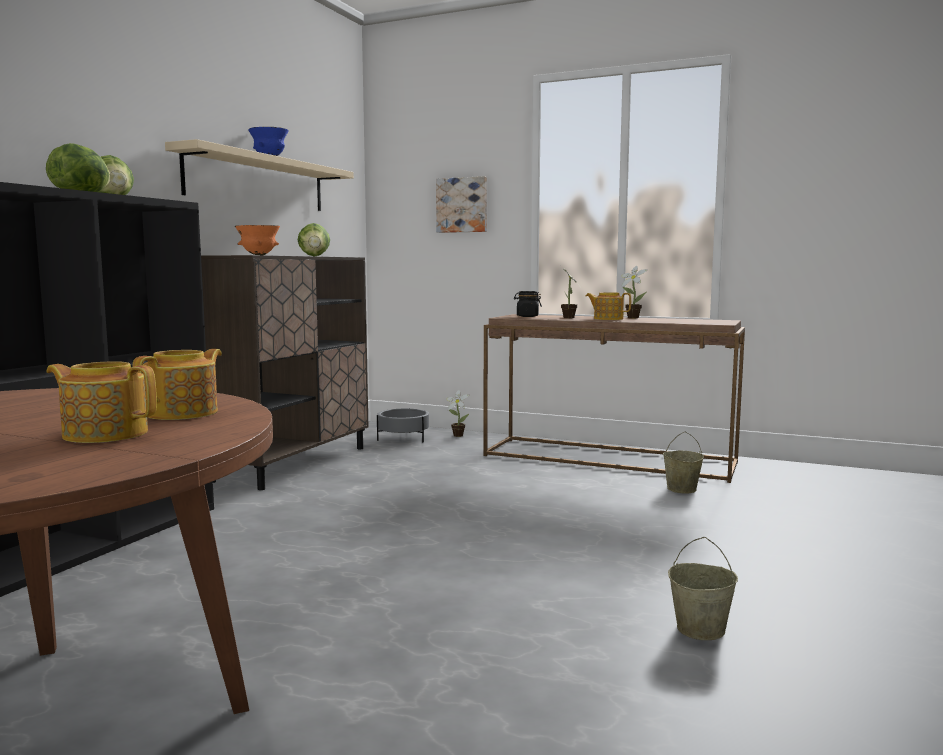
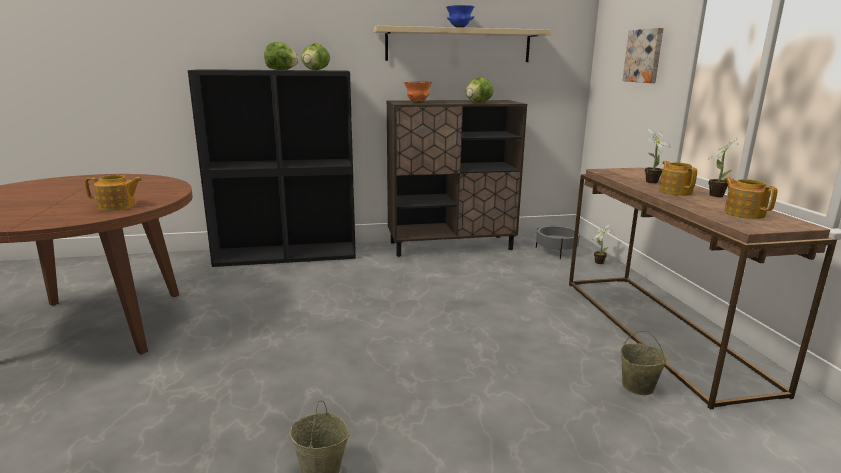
camera: 55 degrees right, 10 degrees up
(105, 434) = (62, 209): teapot -> teapot (744, 213)
(527, 316) = (627, 173): black jar -> none

